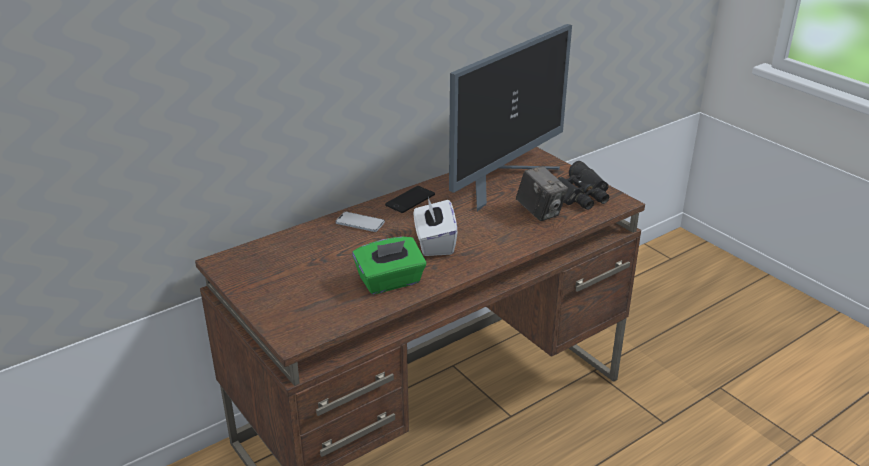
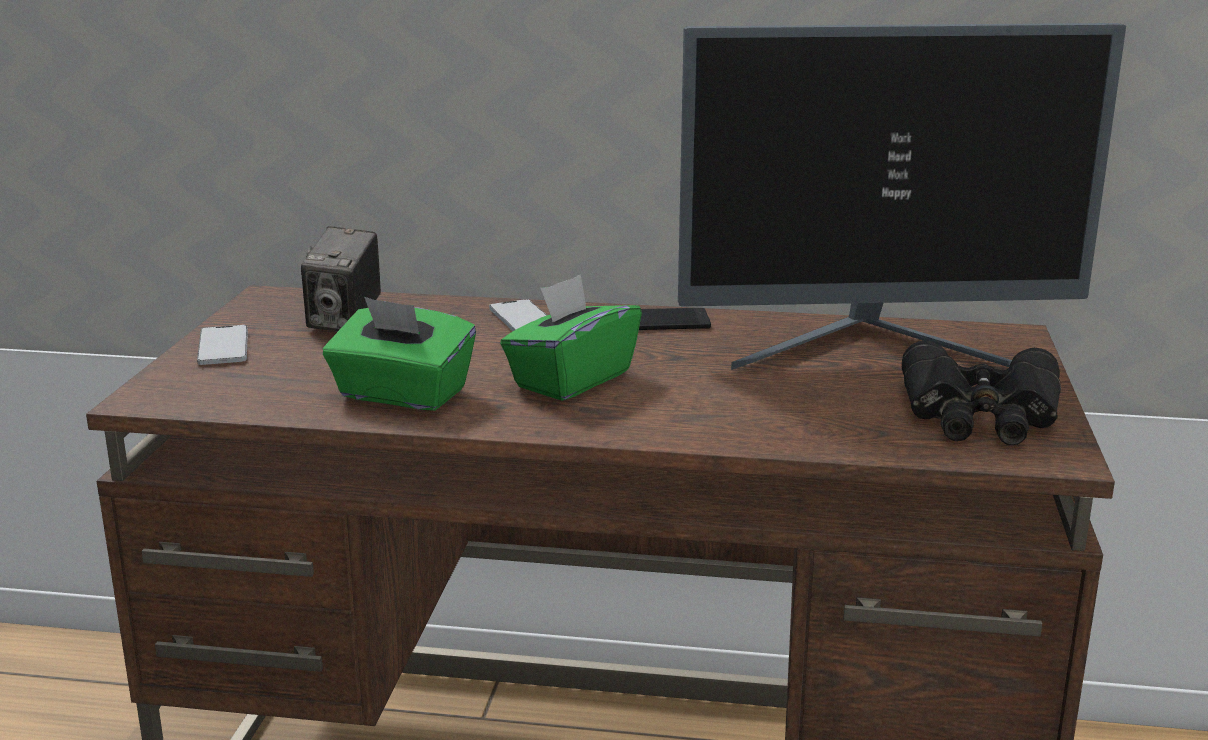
camera: 45 degrees right, 10 degrees down
(266, 298) = (223, 347): none -> phone
(434, 243) = (571, 379): white tissue box -> green tissue box
(540, 212) = (845, 410): camera -> camera (345, 321)

